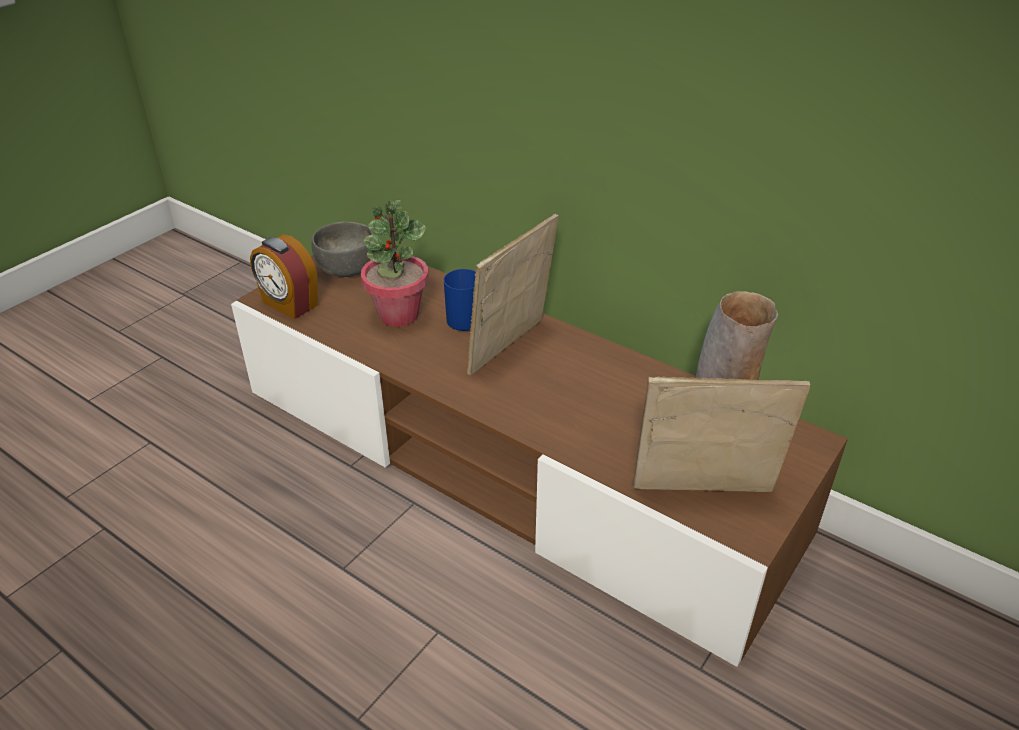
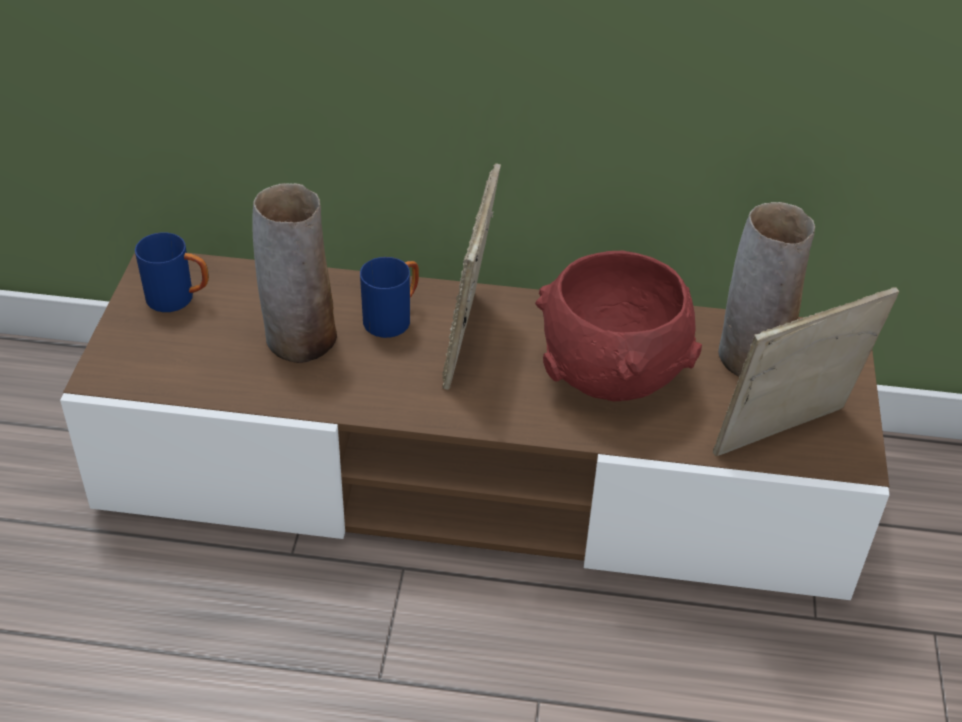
camera: 30 degrees left, 5 degrees up
(289, 304) = (144, 374): alarm clock -> none
(347, 268) = (179, 299): grey bowl -> blue mug
(398, 315) = (300, 341): potted plant -> vase
(598, 405) = (613, 375): none -> red bowl

